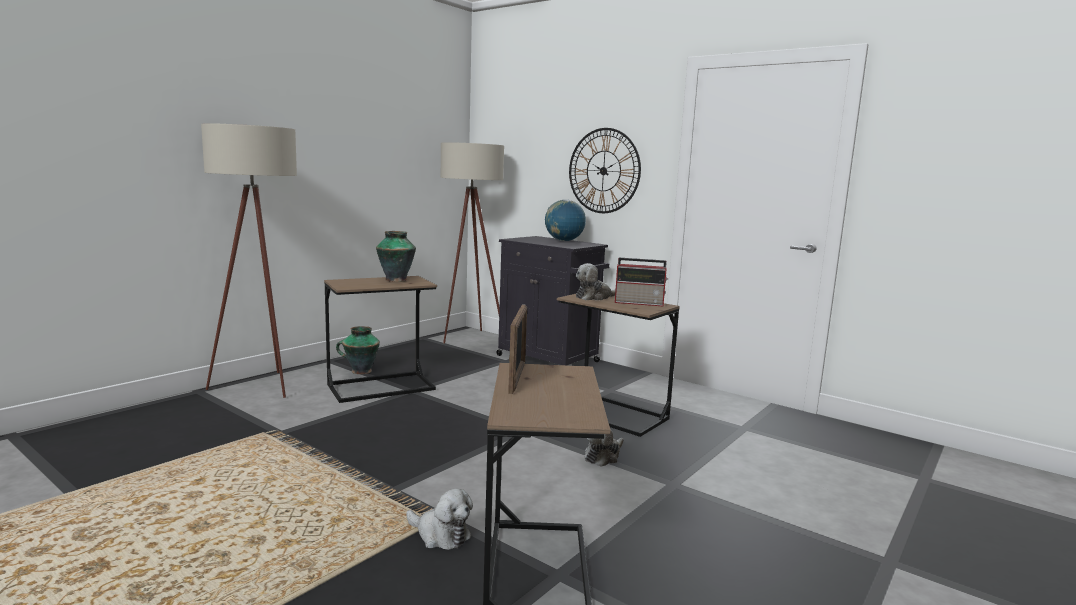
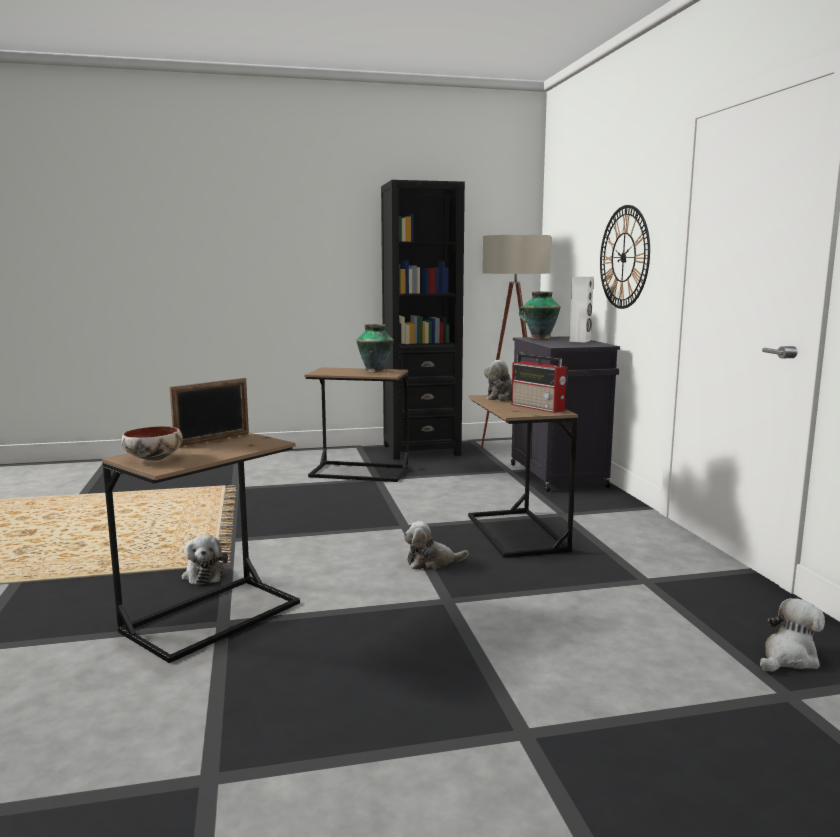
camera: 40 degrees right, 0 degrees up
(262, 389) = (277, 458): beige floor lamp -> none
(360, 371) = (367, 458): vase -> vase (539, 338)
(396, 354) = (421, 450): none -> black bookcase
(542, 411) = (153, 459): none -> bowl
(564, 241) = (580, 341): globe -> white speaker
(885, 455) = (788, 658): none -> plush toy

